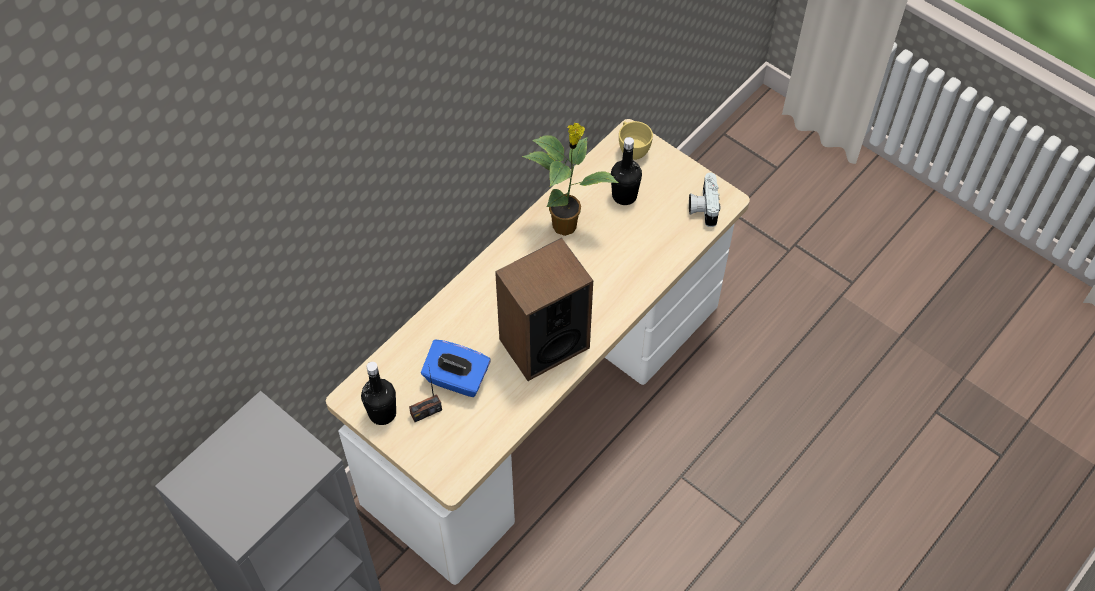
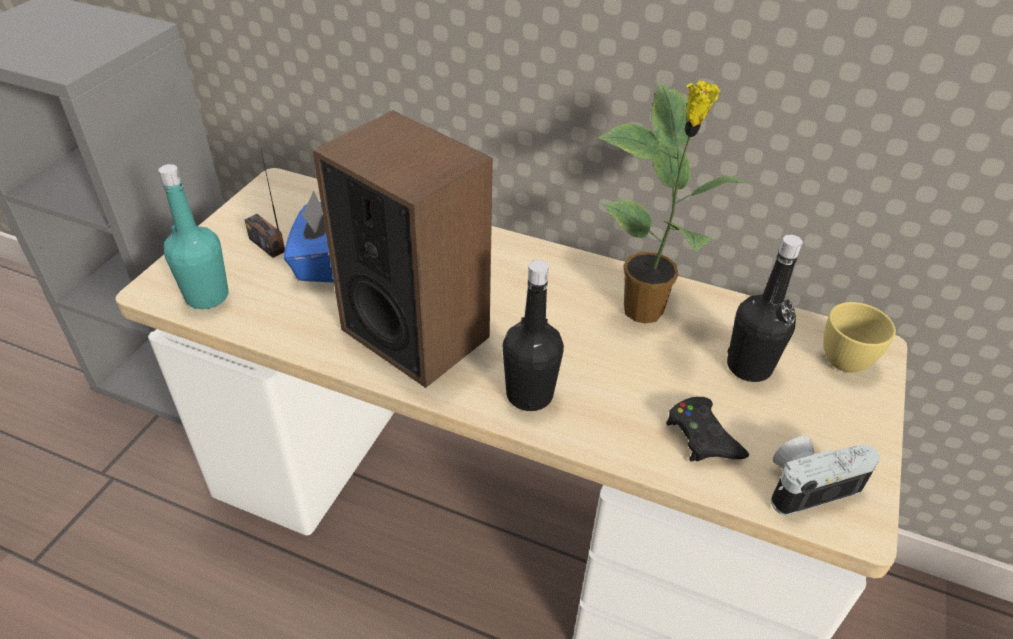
camera: 70 degrees right, 15 degrees down
(382, 413) = (258, 211): black bottle -> black bottle (529, 394)
(469, 451) = (207, 296): none -> turquoise bottle
(662, 236) = (702, 436): none -> black game controller

